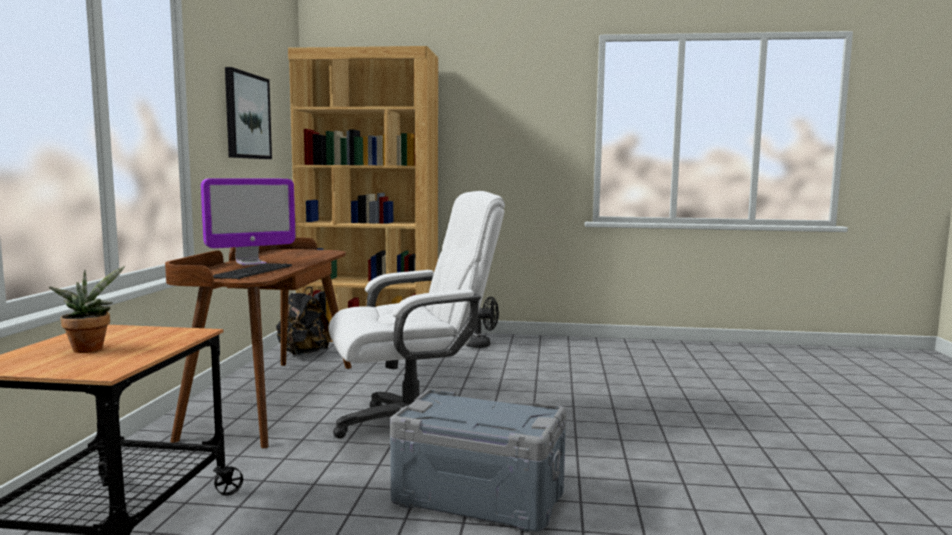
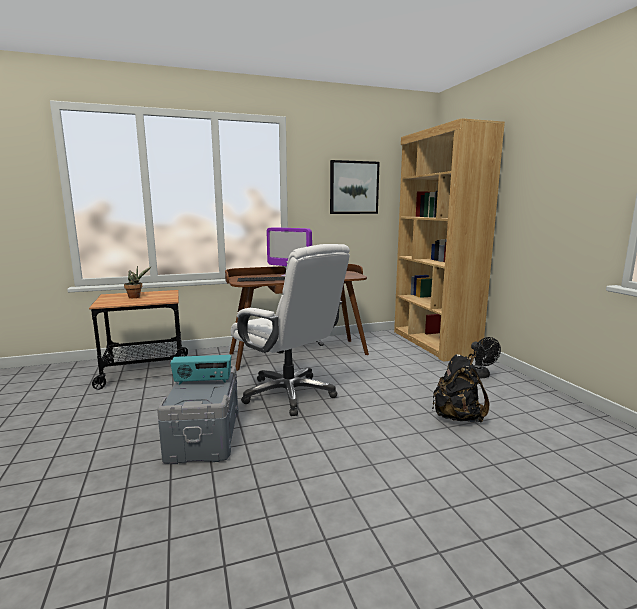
camera: 65 degrees right, 5 degrees up
(303, 354) = (373, 339): black backpack -> black backpack (457, 417)
(466, 412) = (202, 382): none -> radio

